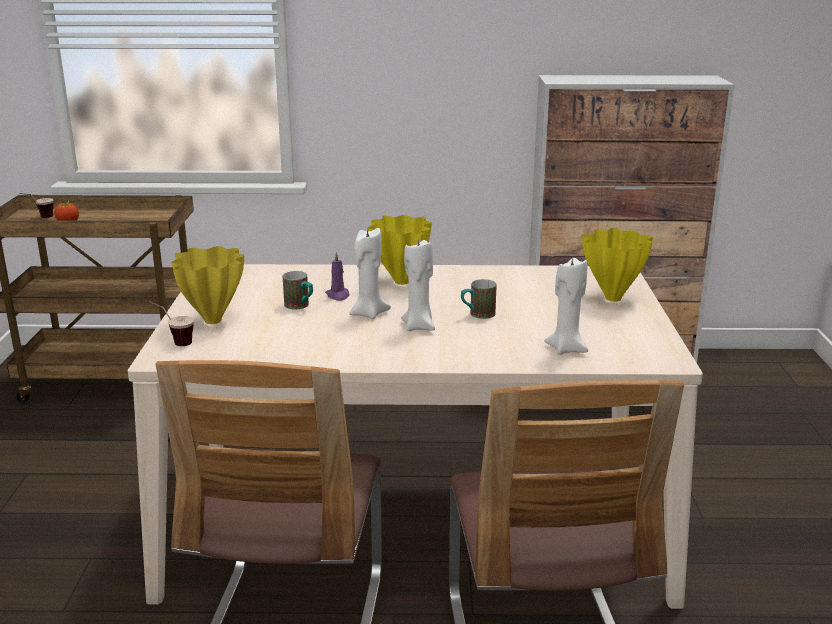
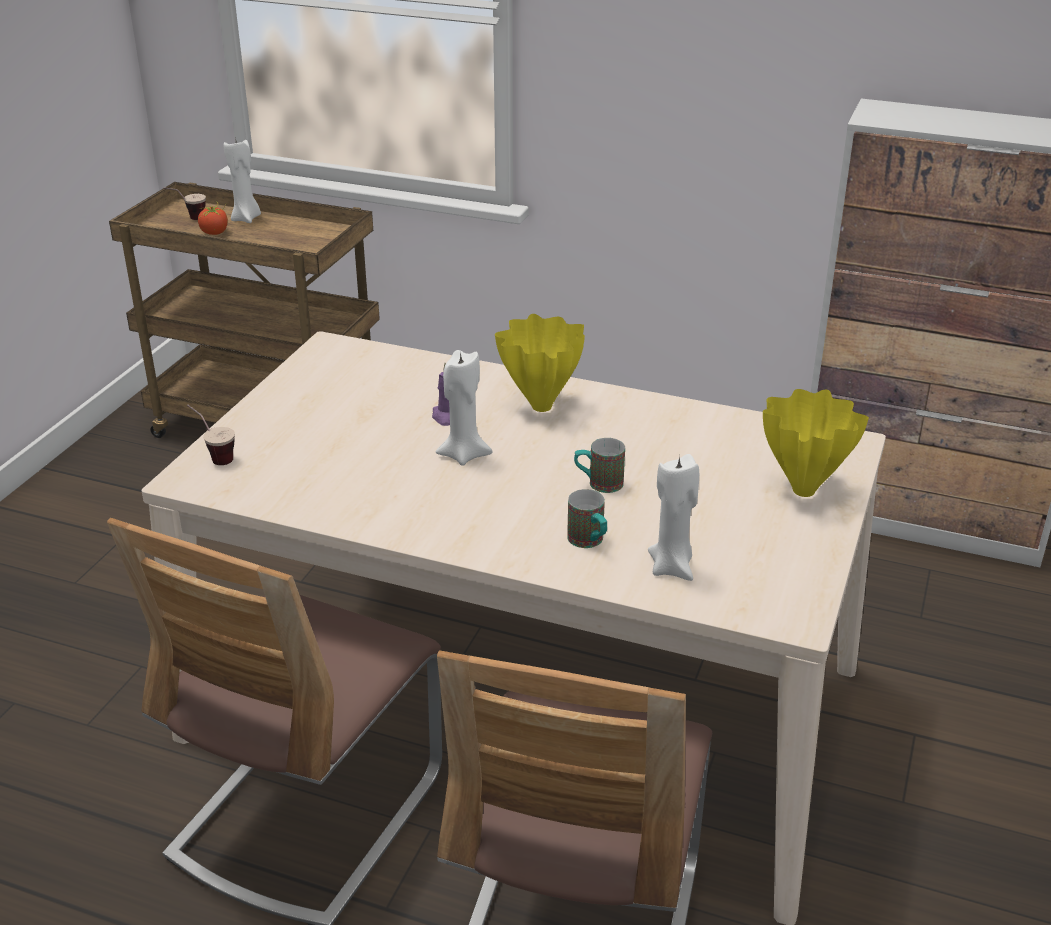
camera: 20 degrees right, 10 degrees up
(214, 320) = (278, 430): yellow vase -> none
(300, 306) = (390, 426): mug -> mug (589, 542)
(419, 326) = (511, 489): white candle -> white candle (246, 218)

